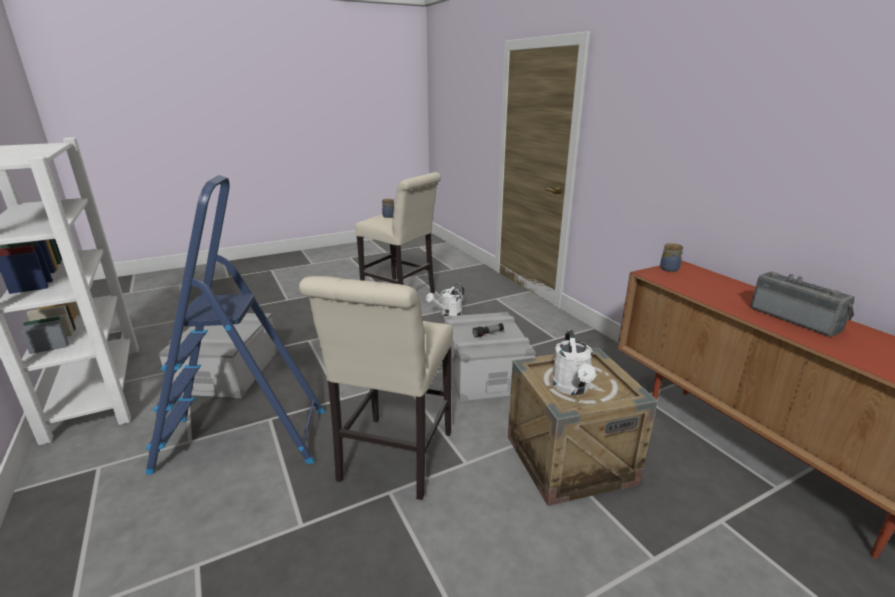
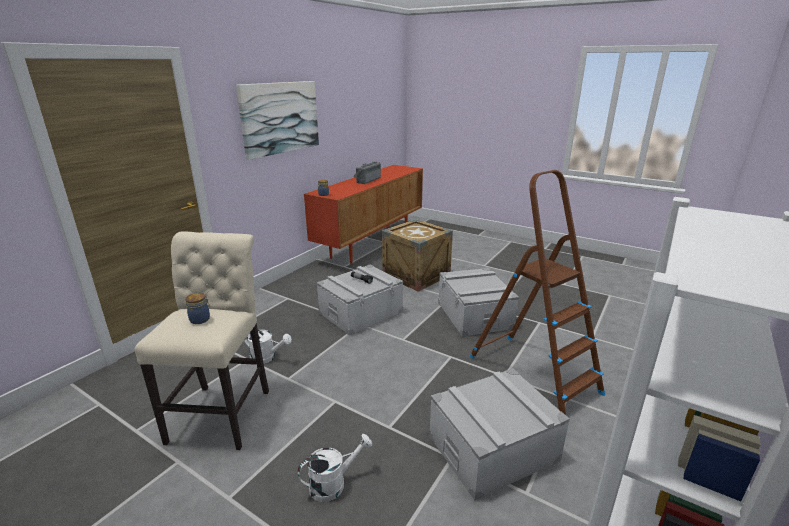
camera: 120 degrees left, 0 degrees up
(241, 440) = (533, 375): blue step ladder -> brown step ladder
(392, 461) = (474, 315): beige stool -> grey storage box
(572, 388) = (425, 232): white watering can -> white watering can (333, 483)
(683, 129) = (280, 118): none -> picture

